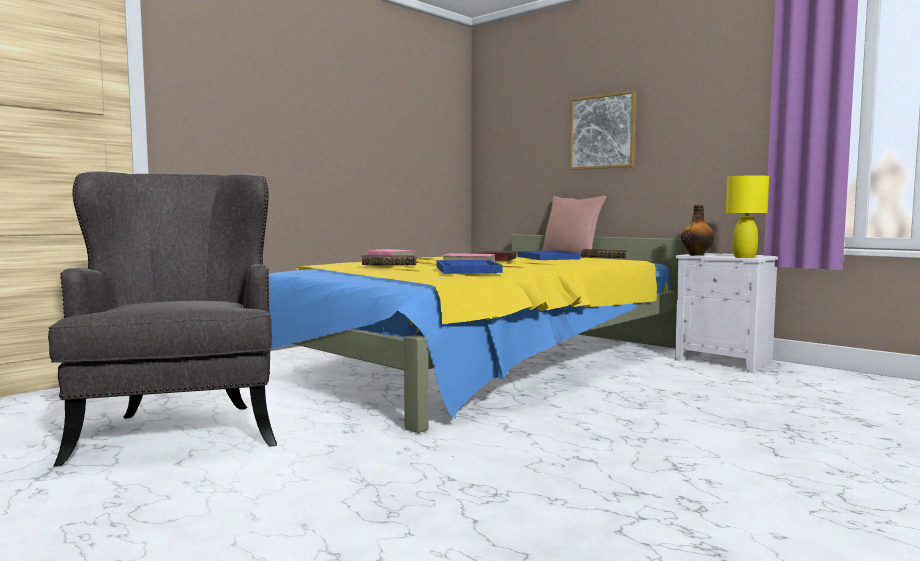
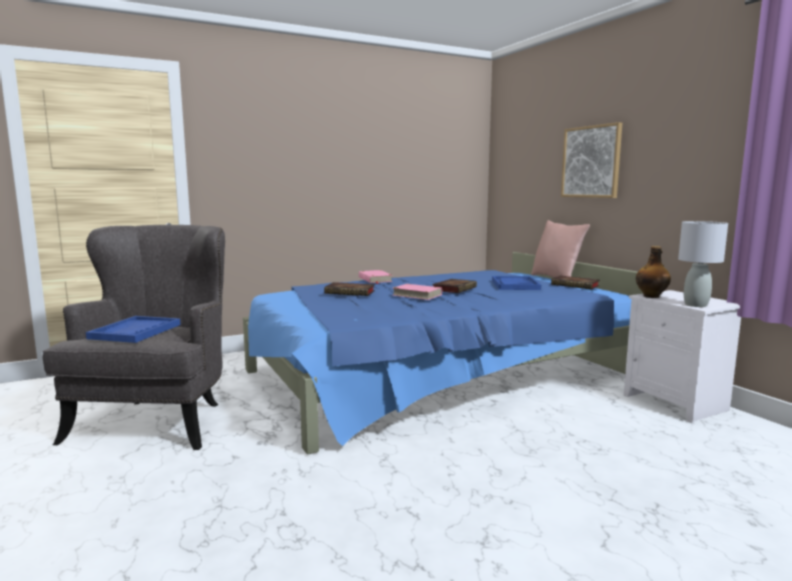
camera: 20 degrees right, 5 degrees up
(468, 269) = (394, 308): blue tray -> blue tray (135, 331)
(479, 361) = (438, 375): yellow bed -> blue bed
(744, 257) = (695, 305): yellow table lamp -> grey table lamp

